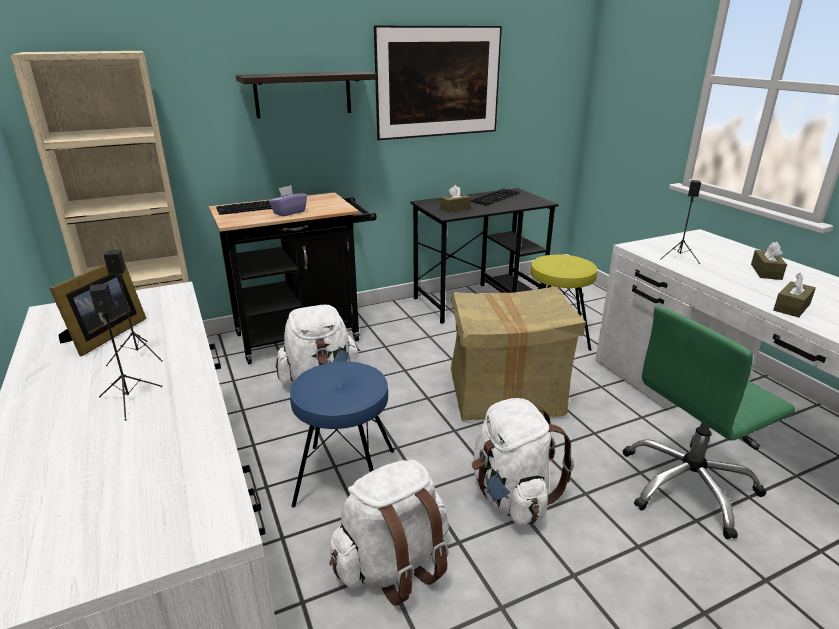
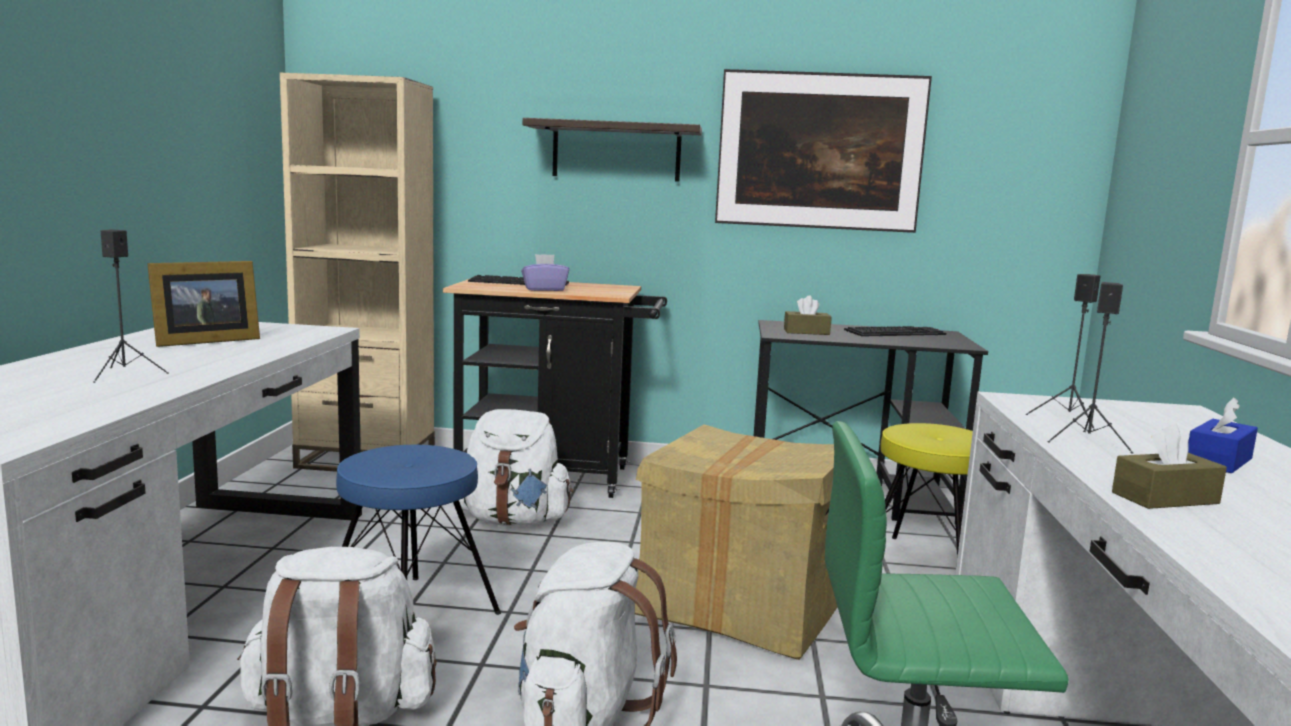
camera: 30 degrees right, 15 degrees down
(139, 355) = (198, 355): black speaker -> black speaker (1089, 442)
(766, 272) = (1218, 461): brown tissue box -> blue tissue box

